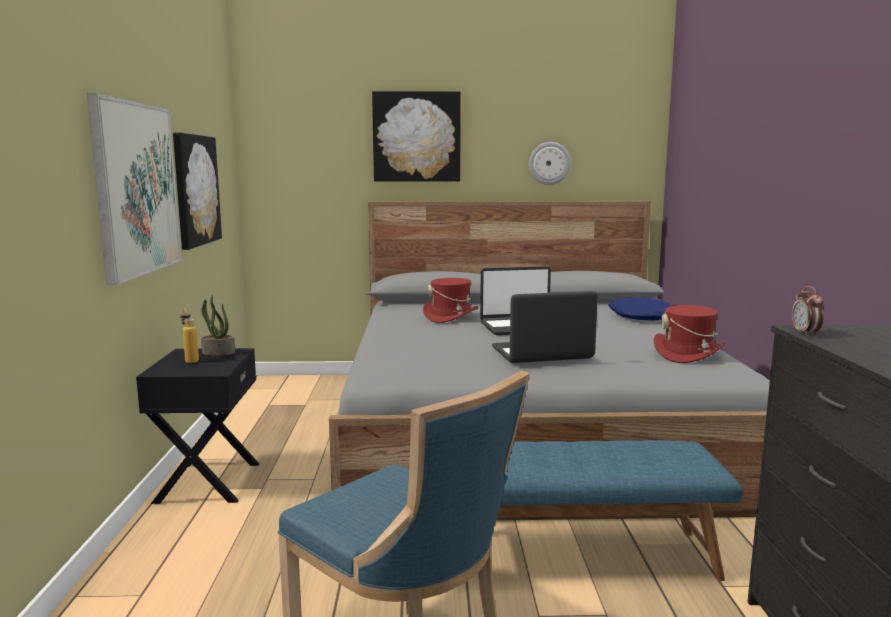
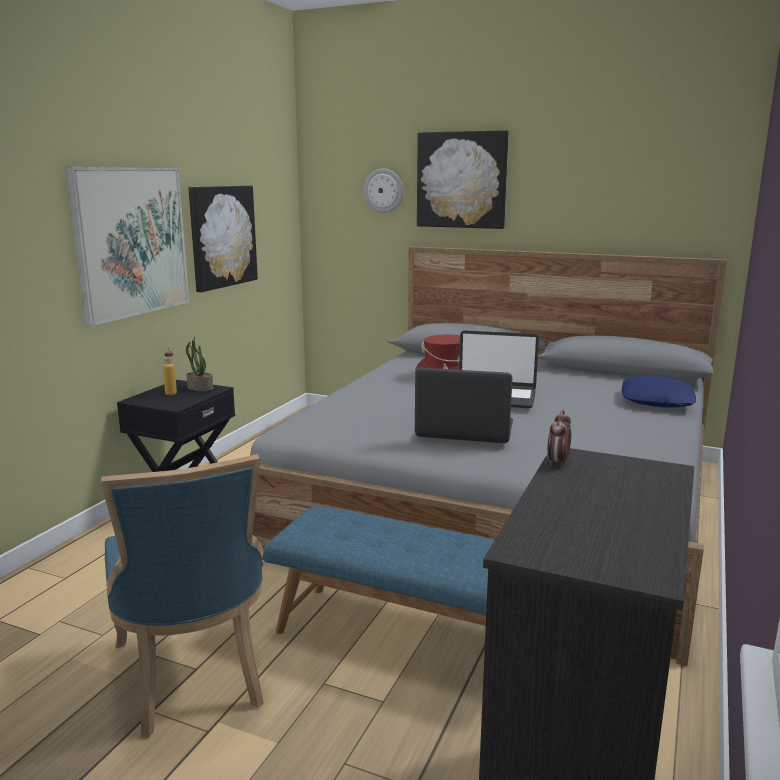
camera: 25 degrees right, 5 degrees up
(549, 163) = (605, 211): wall clock -> wall clock (384, 190)
(688, 354) = (631, 455): red hat -> none

